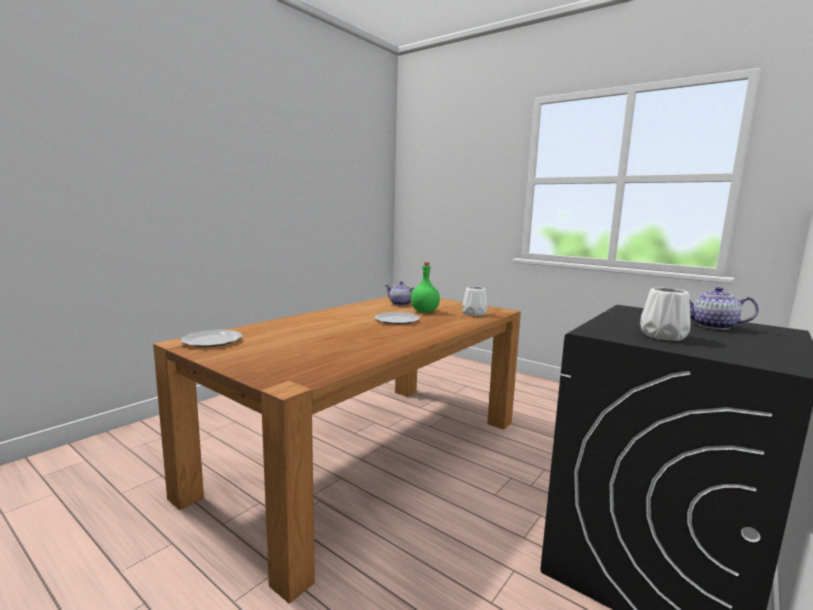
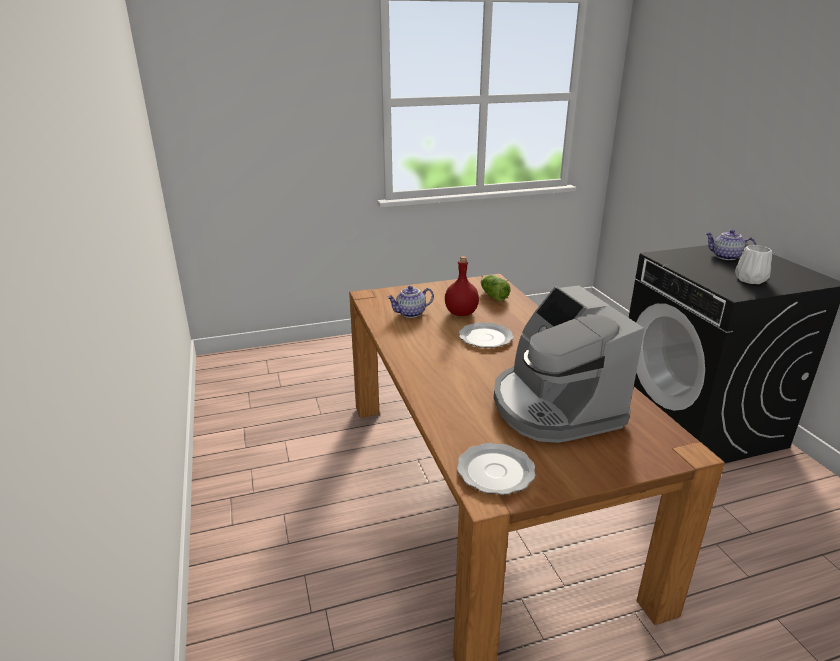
camera: 55 degrees left, 15 degrees up
(315, 344) = (554, 406): none -> coffee machine
(424, 312) = (461, 313): green bottle -> red bottle
(473, 314) = (493, 295): white vase -> lettuce
(712, 326) = (725, 257): teapot -> teapot turned 60 degrees clockwise

